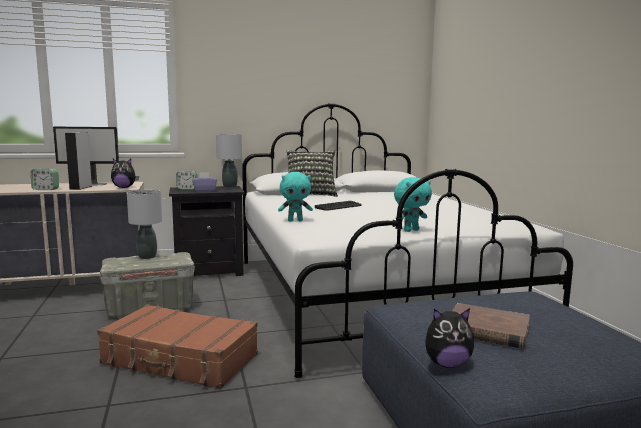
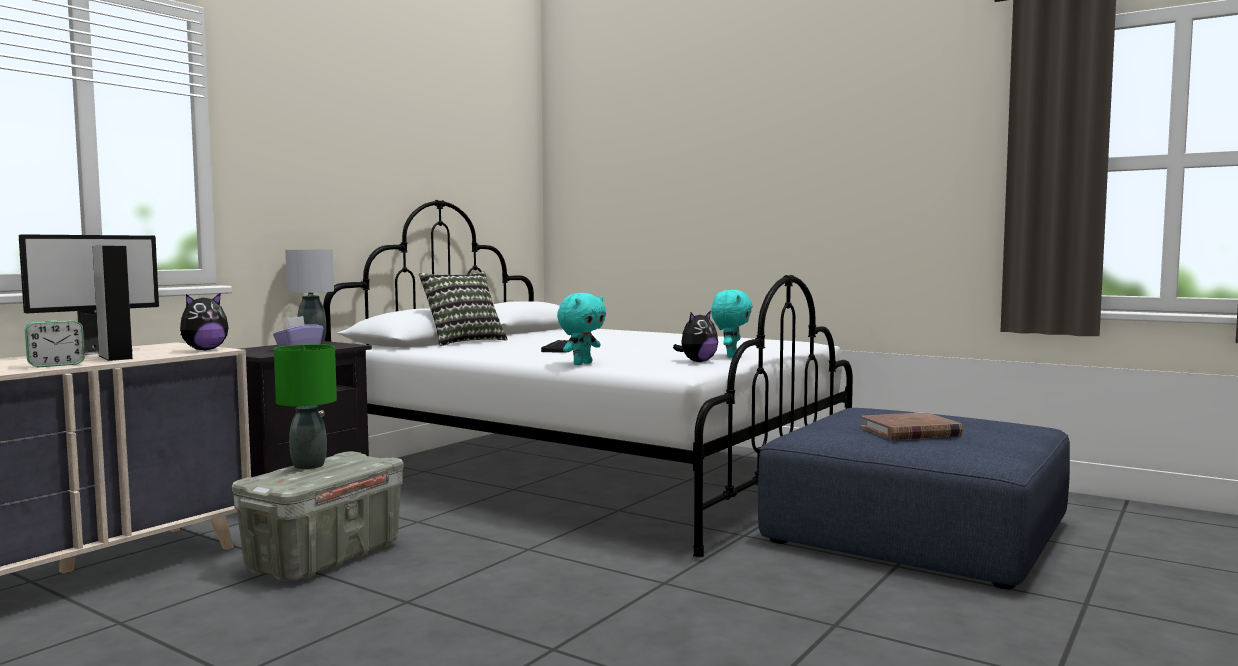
camera: 40 degrees left, 5 degrees down
(147, 256) = (308, 465): grey table lamp -> green table lamp
(180, 360) = (527, 588): brown suitcase -> none
(187, 188) = (252, 350): alarm clock -> none
(447, 364) = (939, 457): plush toy -> plush toy (697, 361)

